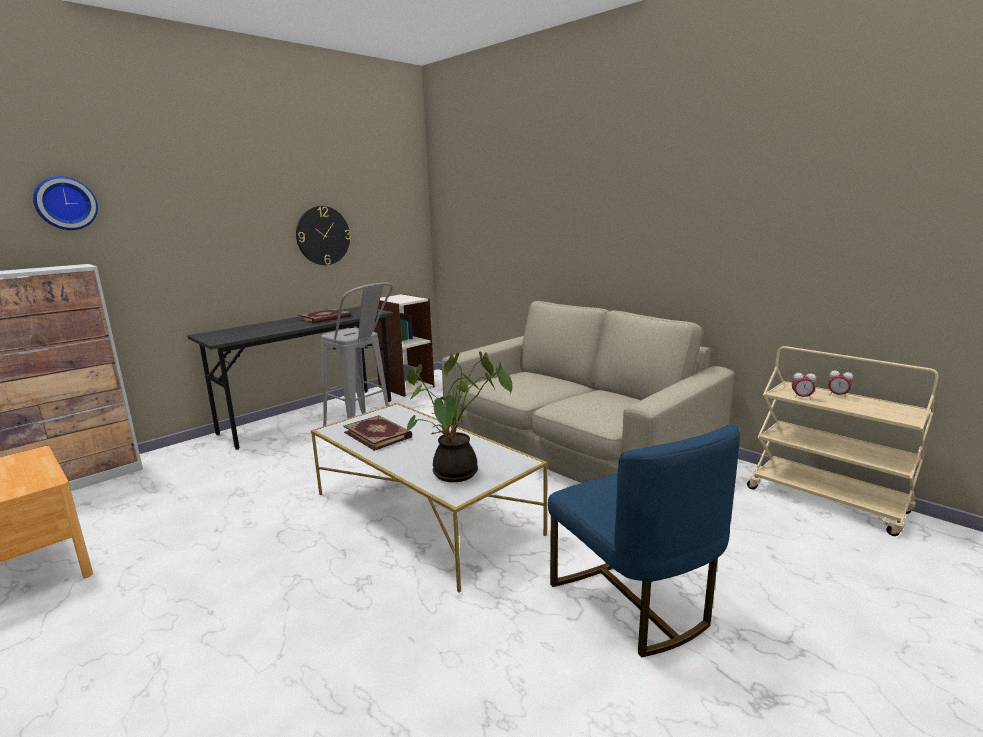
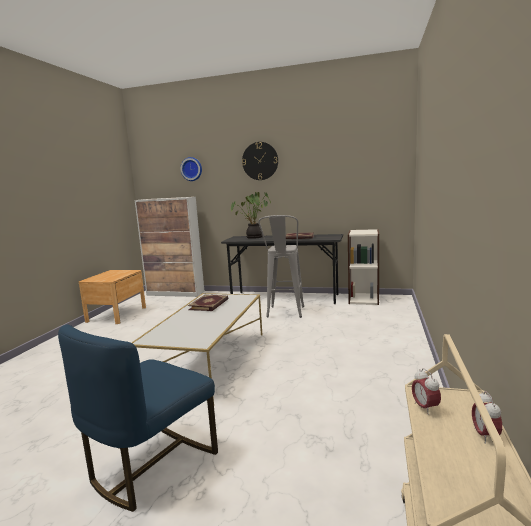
camera: 60 degrees right, 5 degrees down
(323, 235) = (317, 184): wall clock -> wall clock (260, 161)
(456, 475) = (170, 333): potted plant -> potted plant (253, 237)
(575, 445) = (363, 377): beige sofa -> none

